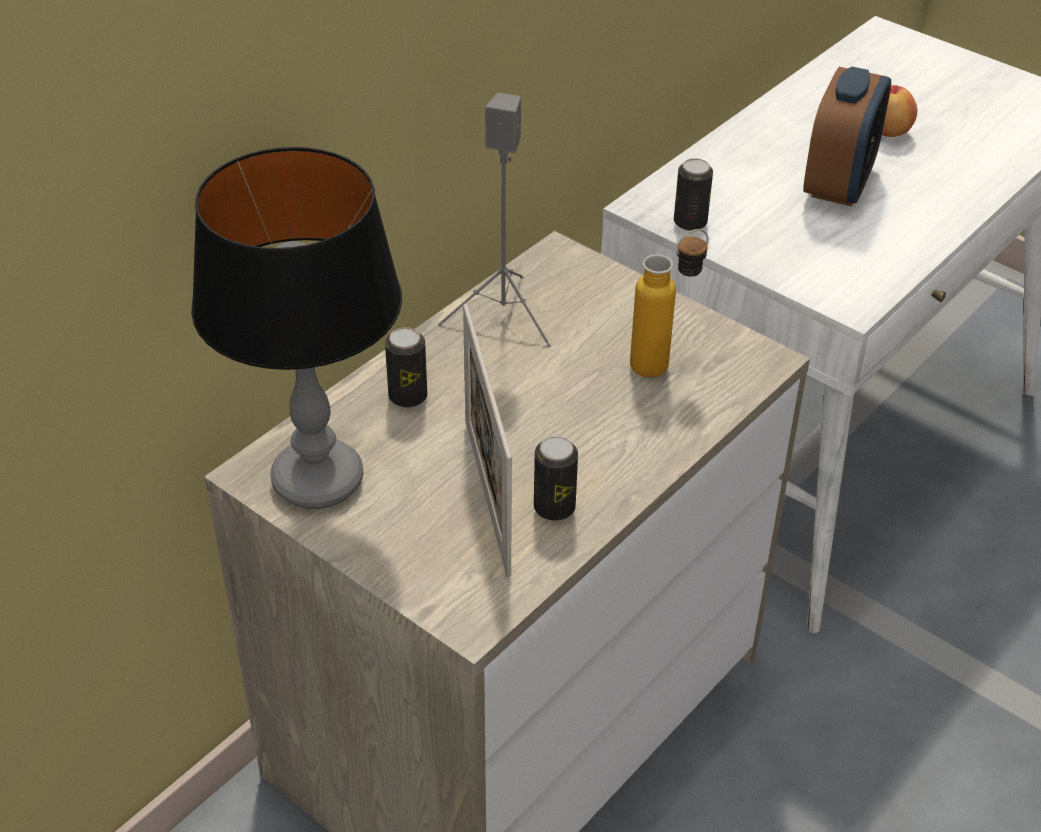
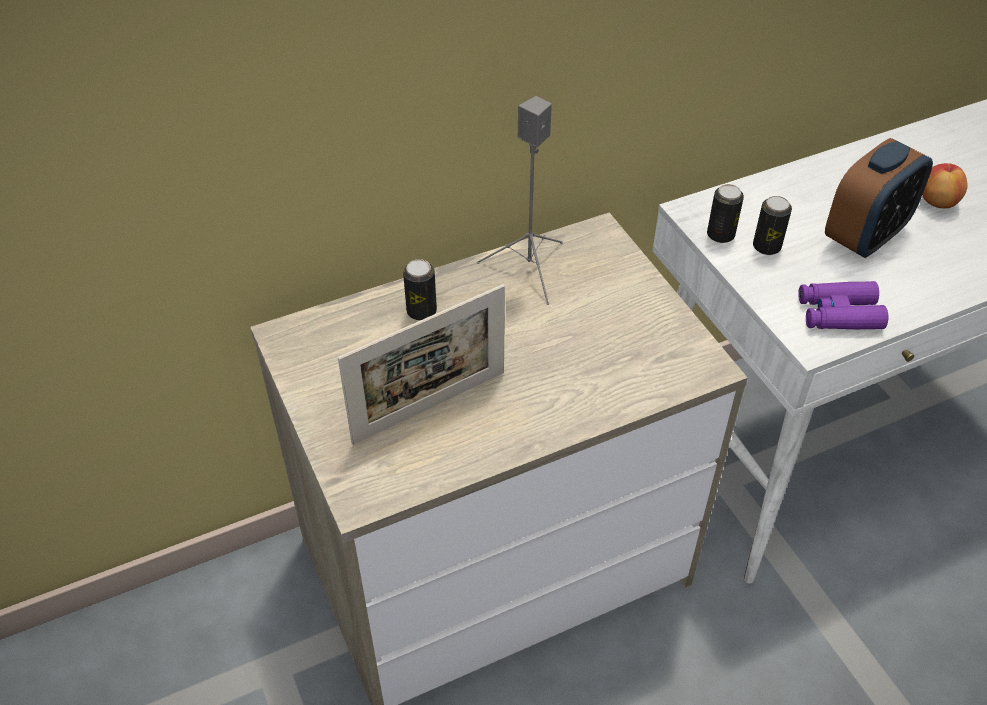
camera: 25 degrees right, 5 degrees up
(318, 481) = (321, 356): table lamp -> none
(487, 495) = (430, 407): picture frame -> picture frame turned 135 degrees counterclockwise
(554, 507) = (472, 433): can -> can (766, 247)
(663, 362) = (627, 344): bottle -> none
(860, 268) = (838, 313): none -> purple binoculars

